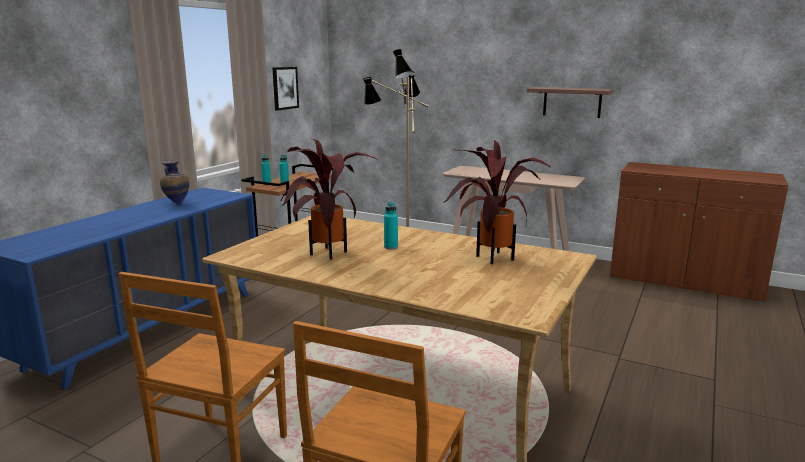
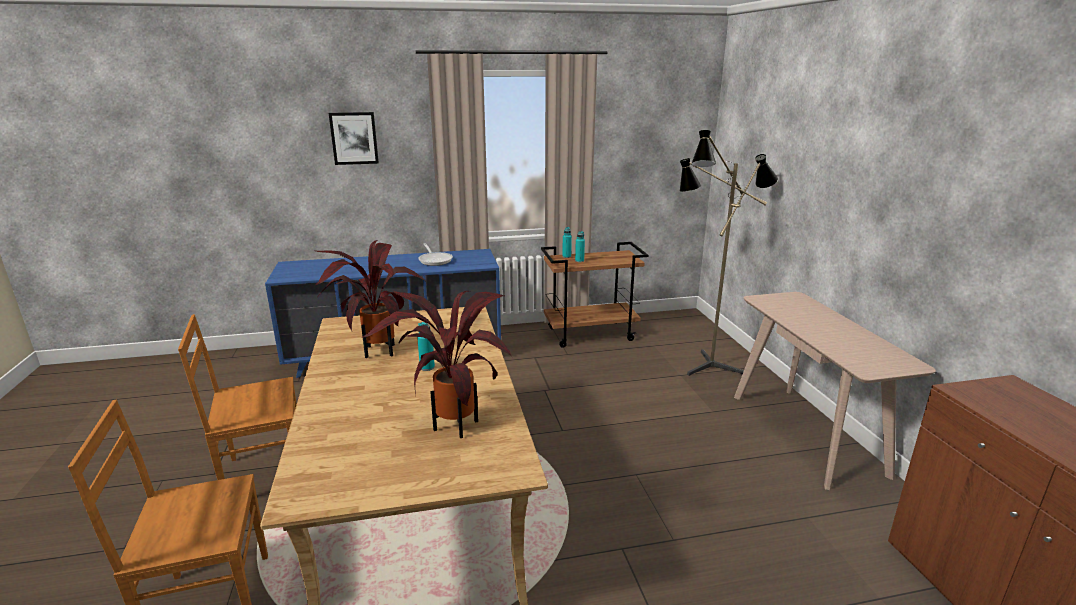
camera: 50 degrees right, 5 degrees up
(176, 203) = (435, 260): vase -> frying pan
(285, 88) = (633, 157): picture -> picture (354, 138)
(572, 102) = (948, 243): shelf -> none

